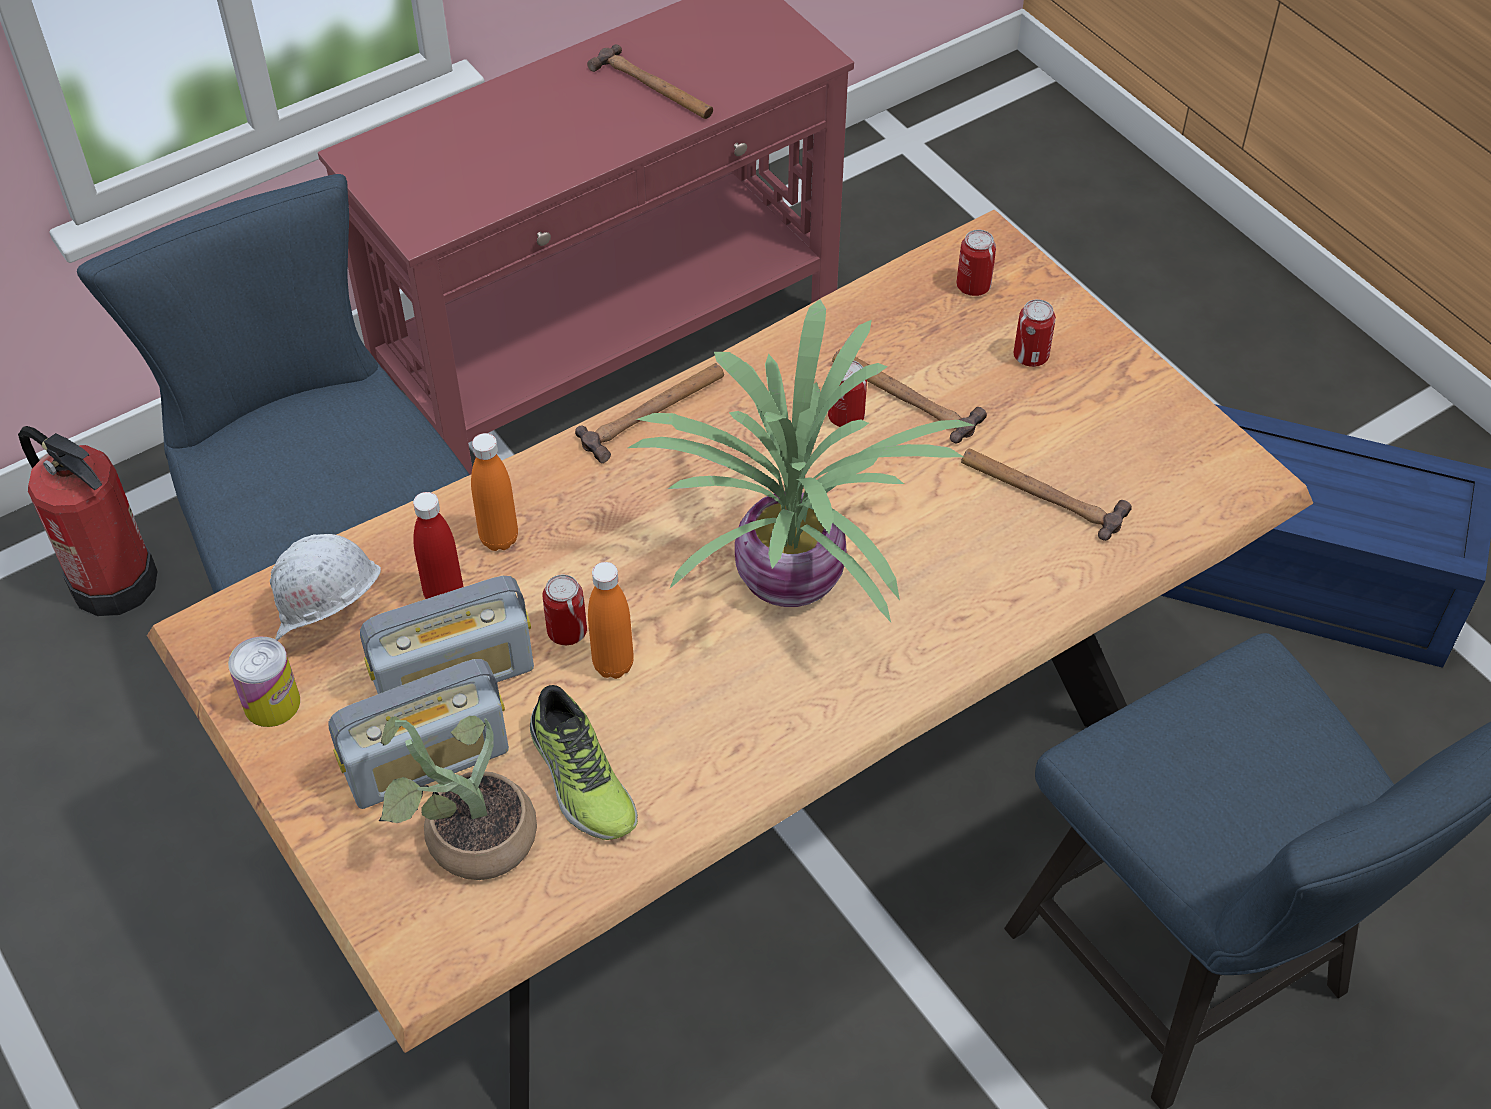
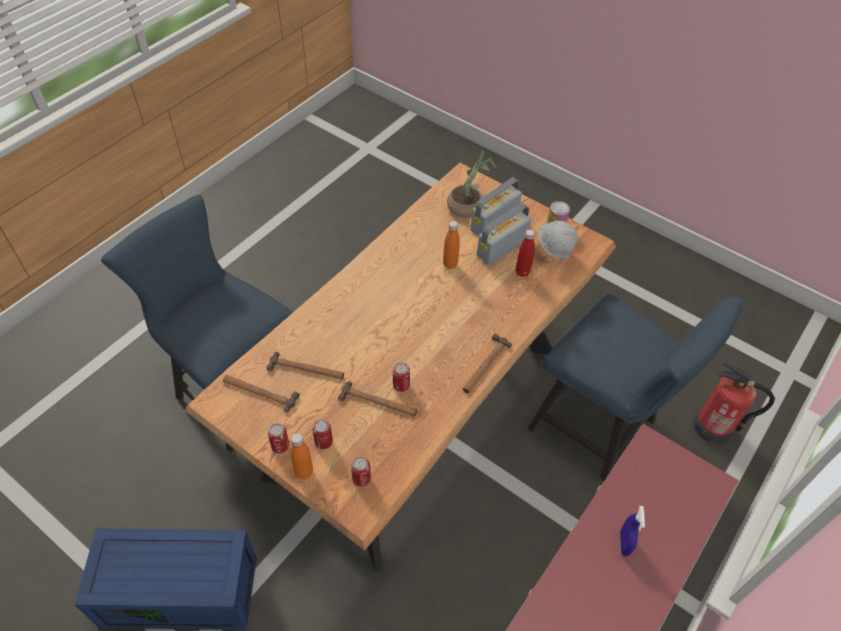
camera: 160 degrees right, 0 degrees up
(499, 538) = (516, 297): orange bottle -> orange bottle (304, 472)
(567, 631) = (472, 271): can -> can (280, 446)
(570, 123) = (624, 543): none -> blue spray bottle
(580, 779) = (443, 228): shoe -> none
(653, 88) = (595, 590): hammer -> hammer (260, 392)
(796, 578) = (397, 309): potted plant -> none

